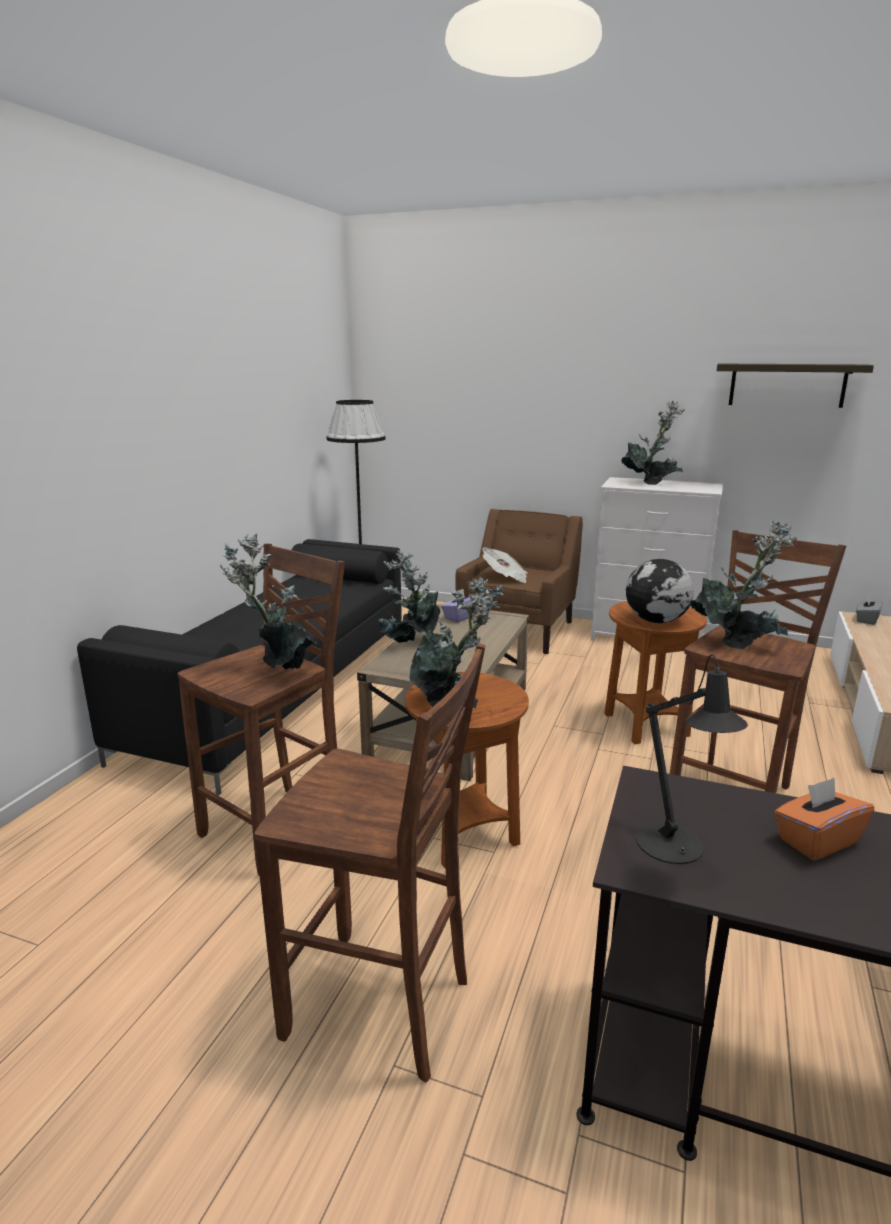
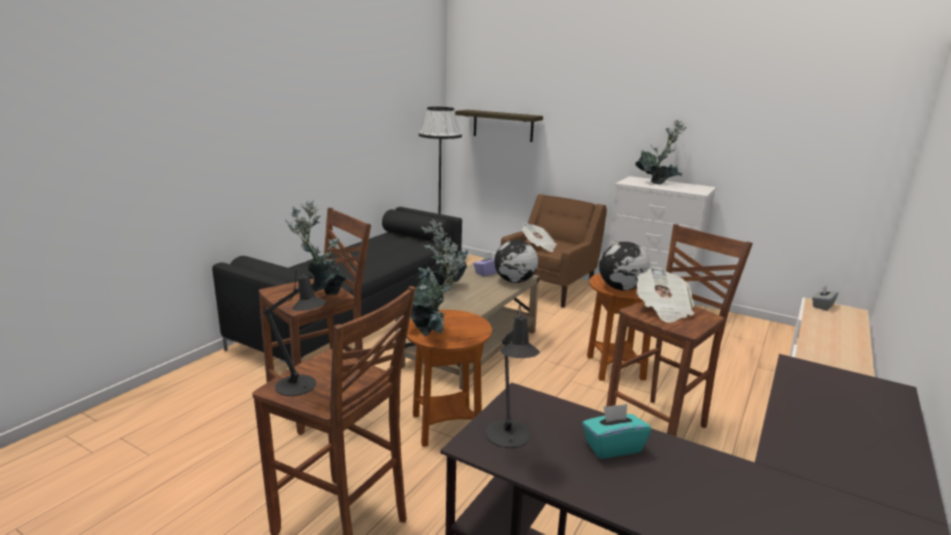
camera: 10 degrees right, 0 degrees up
(324, 813) = (300, 387): none -> black table lamp
(501, 625) = (514, 281): none -> globe
(737, 643) = (663, 310): potted plant -> newspaper
(787, 385) = (771, 112): shelf -> shelf (503, 125)
(817, 840) = (612, 447): orange tissue box -> turquoise tissue box

